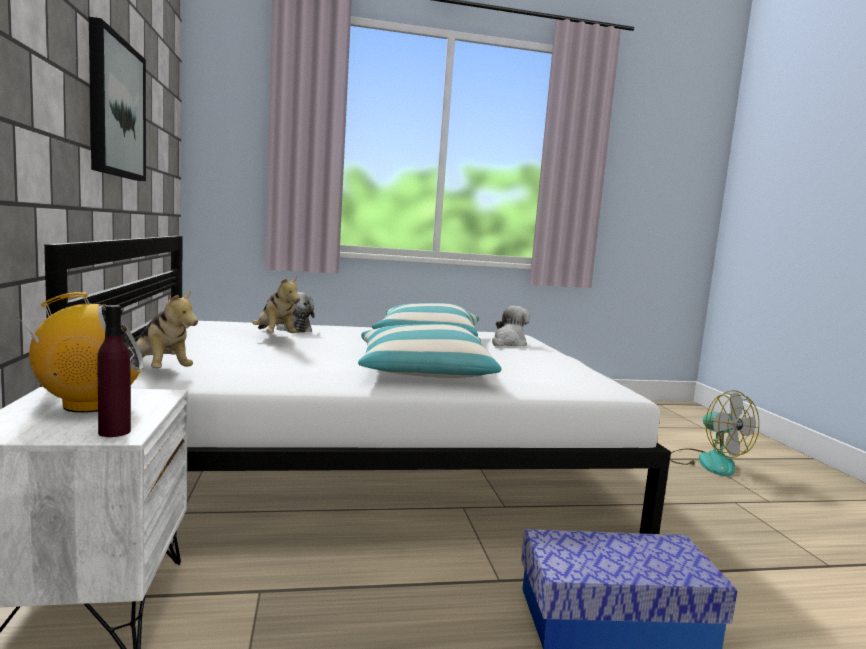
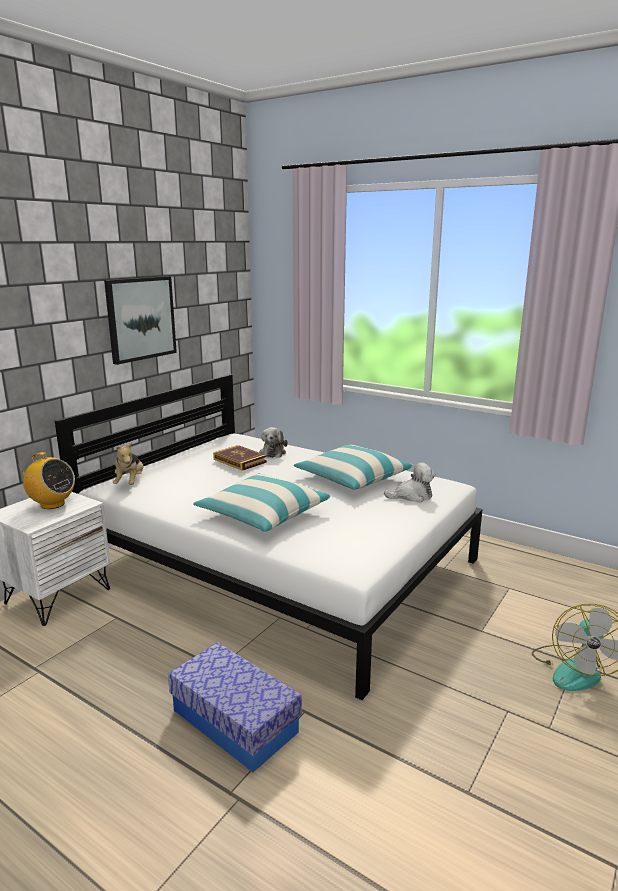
camera: 45 degrees right, 10 degrees up
(114, 432) = (32, 523): purple bottle -> none
(275, 336) = (240, 460): plush toy -> book

